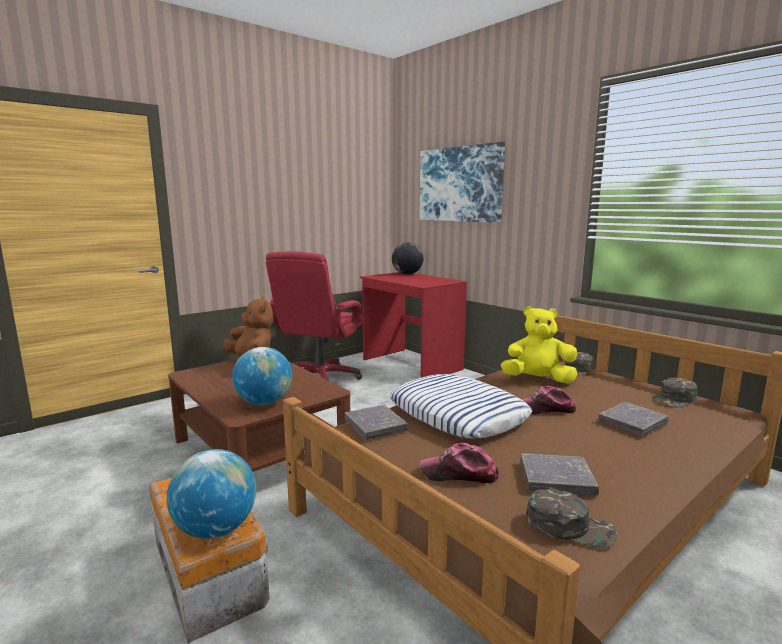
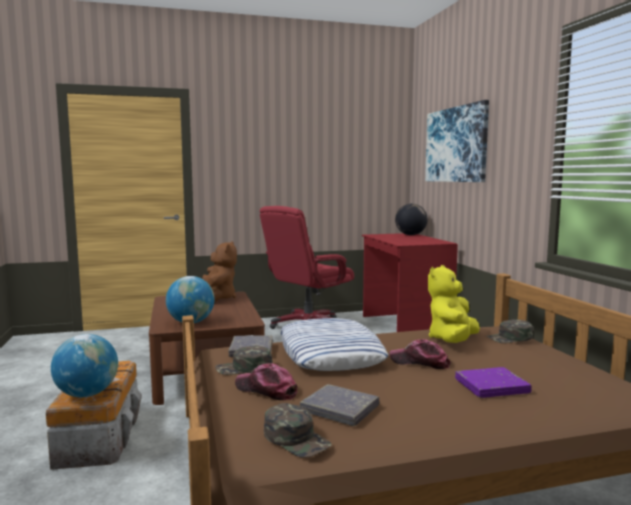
camera: 25 degrees right, 5 degrees down
(538, 380) = (452, 340): yellow plush toy -> yellow plush toy turned 90 degrees counterclockwise
(632, 423) = (491, 387): grey book -> purple book
(674, 399) = (581, 377): green cap -> green cap (244, 368)

